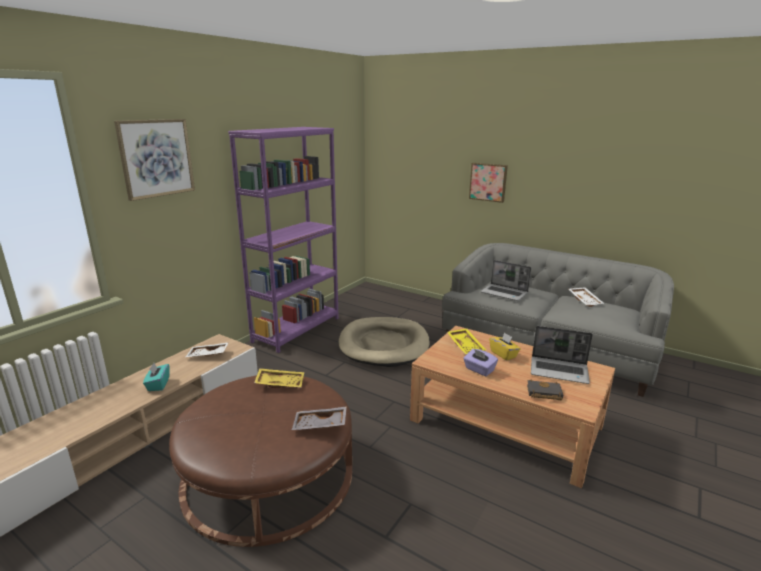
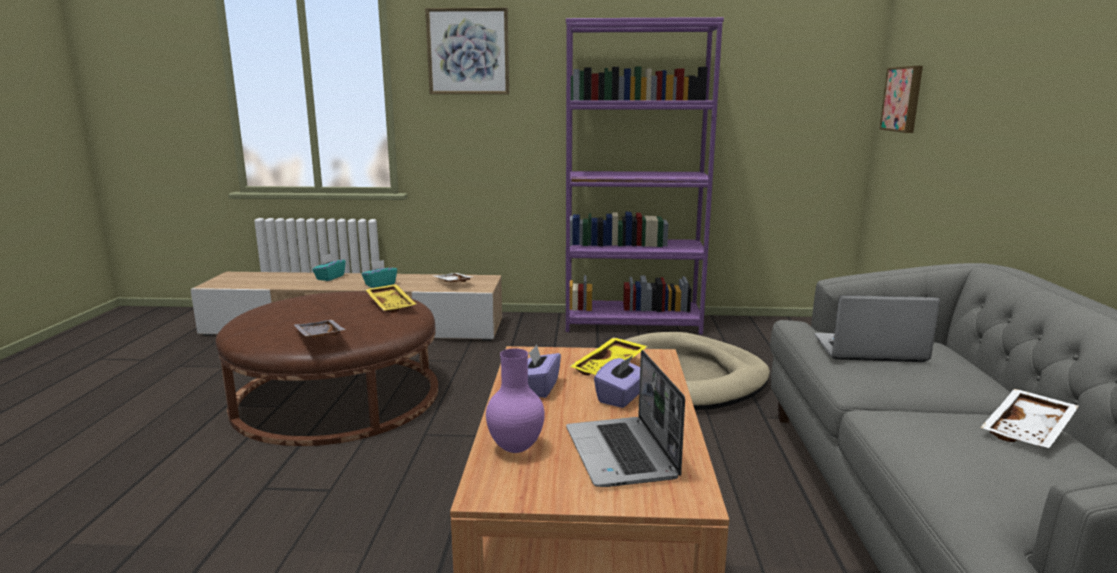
camera: 60 degrees right, 5 degrees down
(89, 405) = (330, 277): none -> turquoise tissue box
(488, 182) = (1018, 120): picture -> picture (903, 99)
(503, 354) = (621, 397): yellow tissue box -> purple tissue box
(504, 293) = (868, 350): laptop -> laptop turned 90 degrees clockwise
(543, 393) = (514, 448): black book -> purple vase

